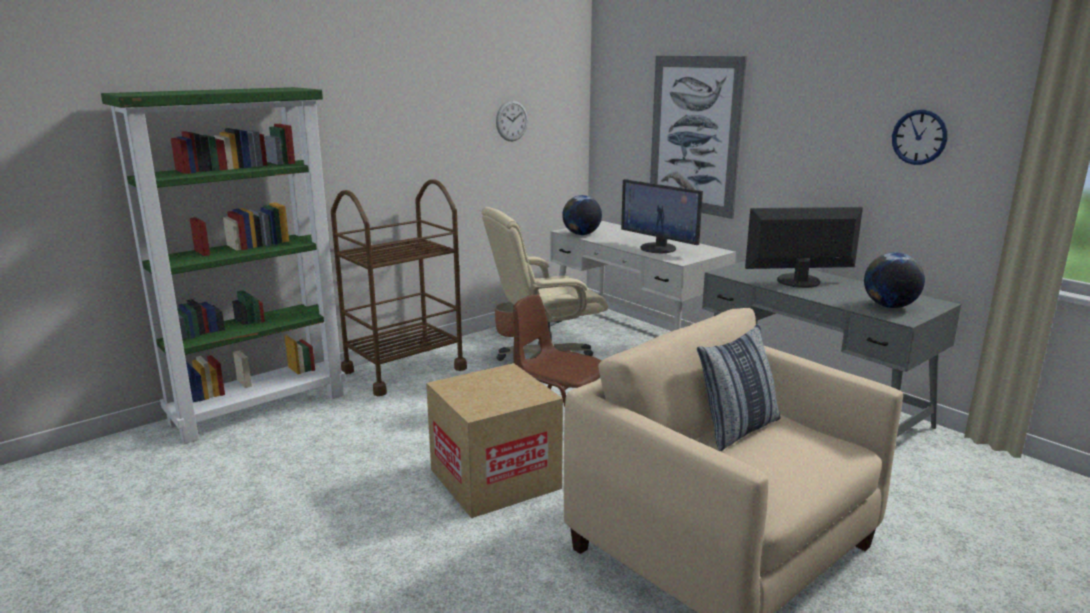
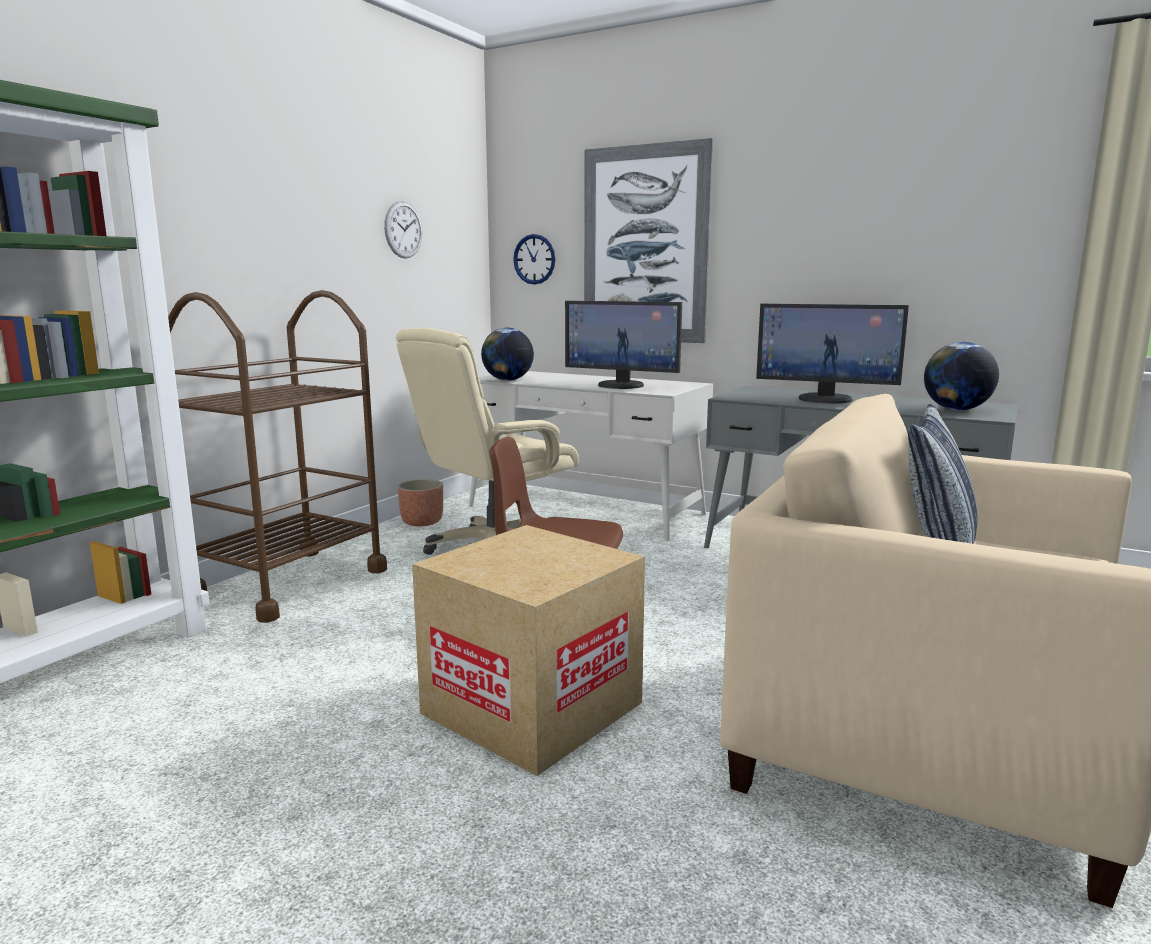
camera: 20 degrees left, 5 degrees down
(798, 282) = (825, 399): monitor -> monitor turned 135 degrees counterclockwise
(919, 137) = (949, 213): wall clock -> wall clock (534, 259)

